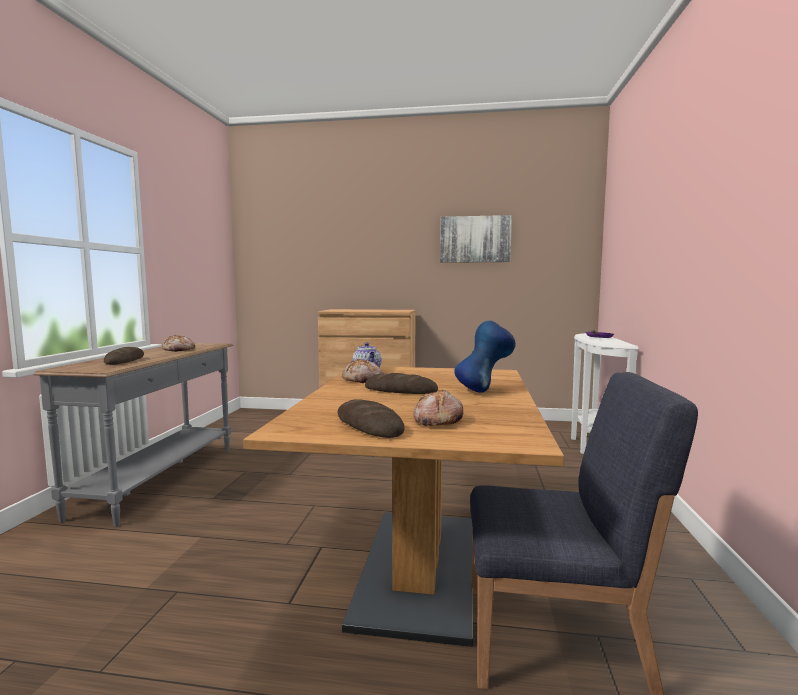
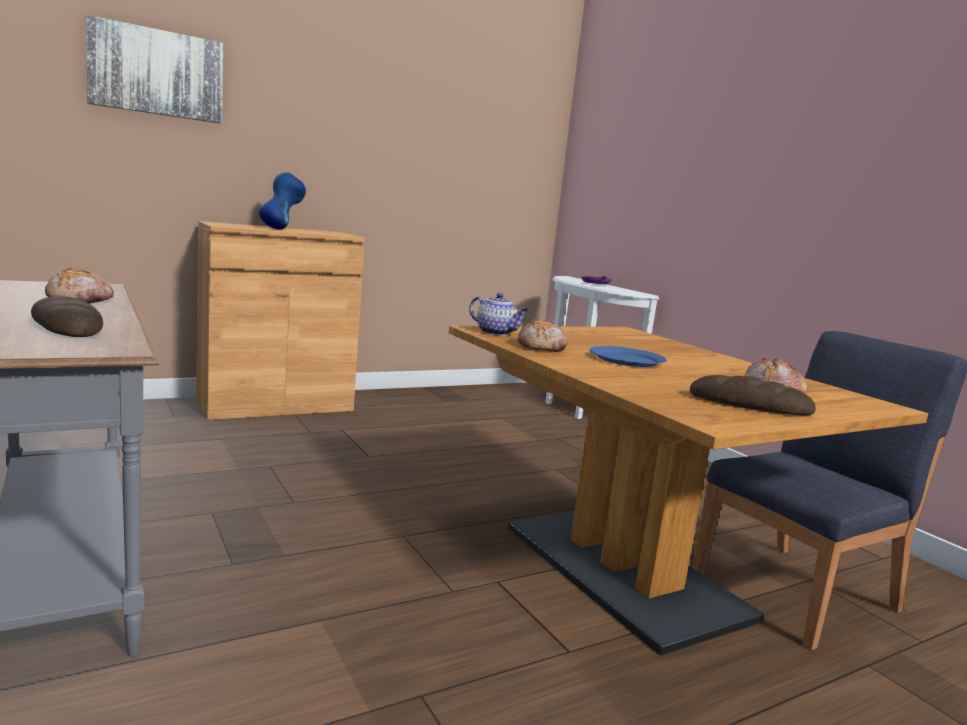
camera: 40 degrees left, 5 degrees up
(401, 390) = (627, 360): bread -> blue plate
(475, 239) = (427, 136): picture -> picture (157, 72)
(484, 391) = (691, 355): blue vase -> blue vase (281, 229)

